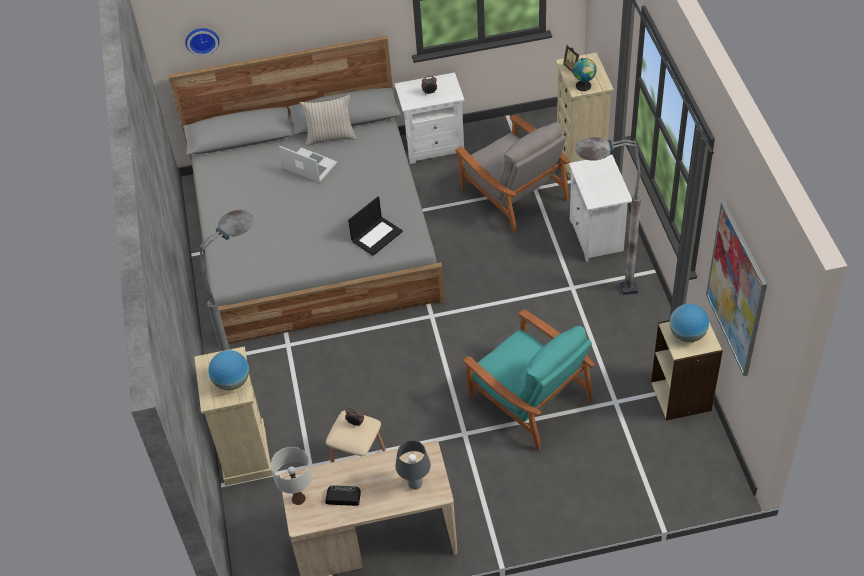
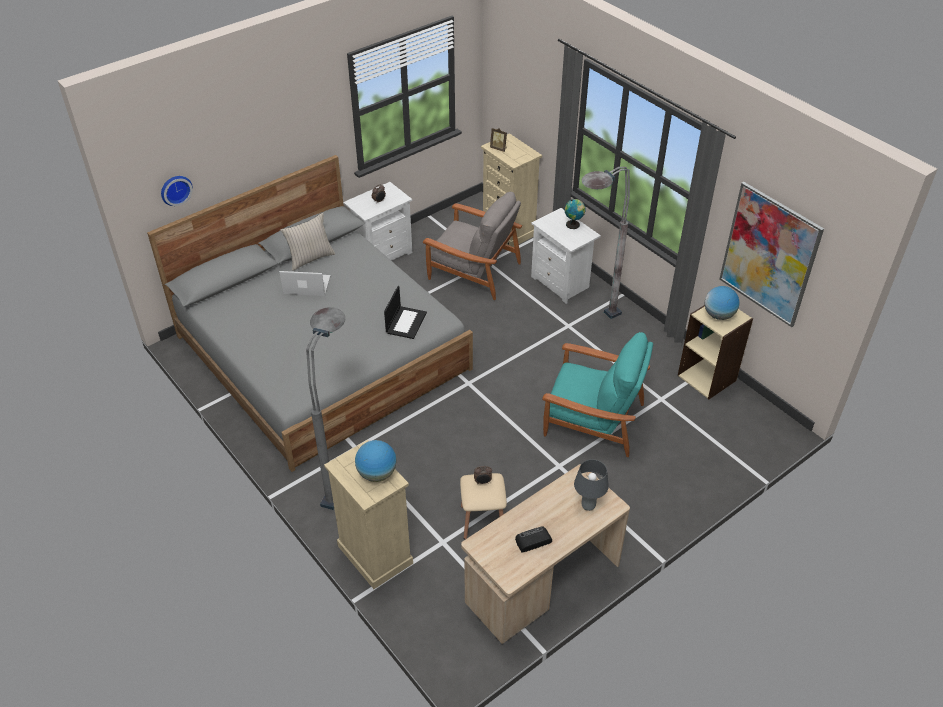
camera: 30 degrees left, 5 degrees down
(298, 499) = (493, 558): white table lamp -> none
(584, 86) = (518, 158): globe -> globe (573, 225)

